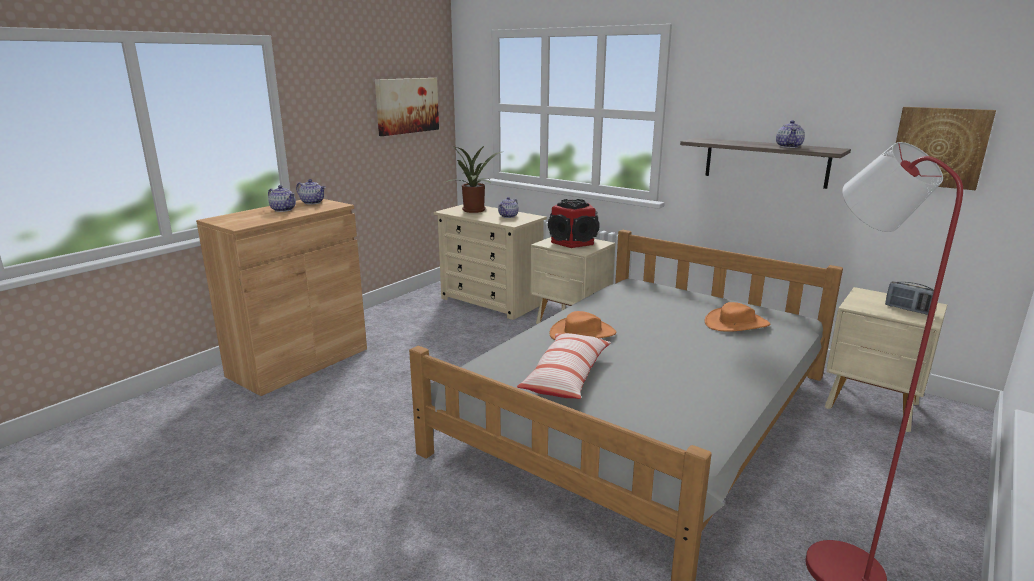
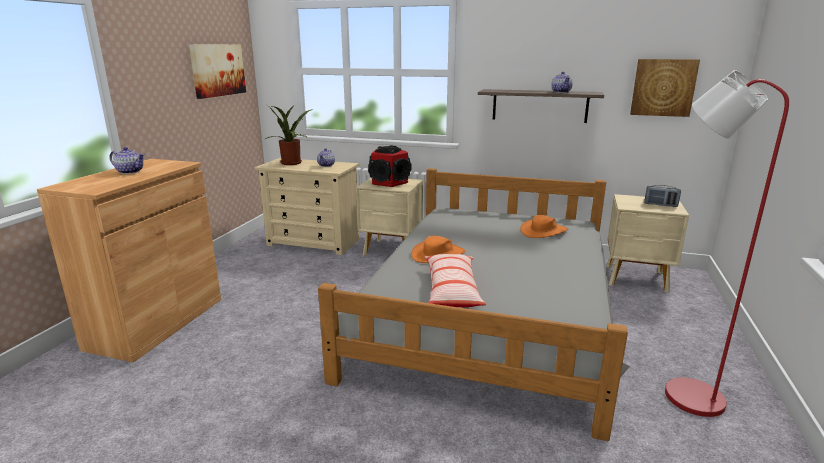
camera: 20 degrees left, 0 degrees up
(313, 202) = (155, 163): teapot -> none

